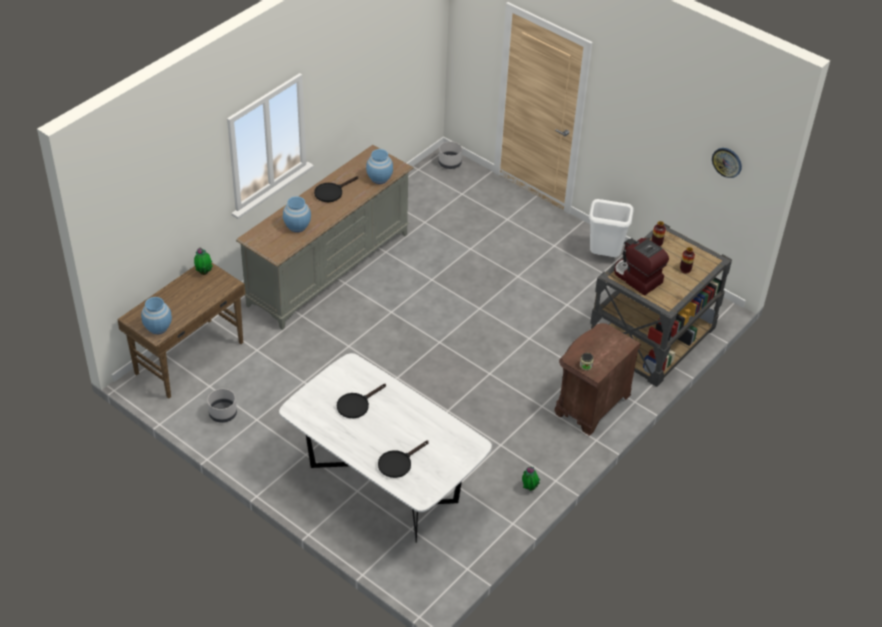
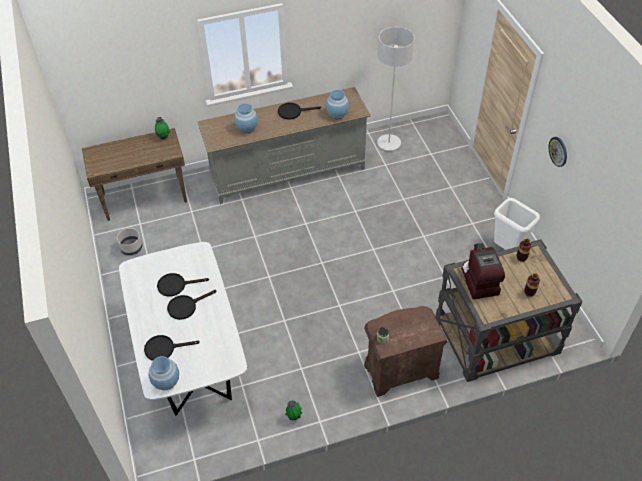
camera: 35 degrees right, 5 degrees up
(158, 327) = (100, 165): blue vase -> blue vase (166, 382)
(384, 418) = (186, 306): none -> black frying pan
(410, 199) = (388, 143): none -> grey floor lamp
(450, 163) = (440, 127): grey planter -> none
(727, 162) = (615, 209): wall clock -> wall clock (558, 151)

